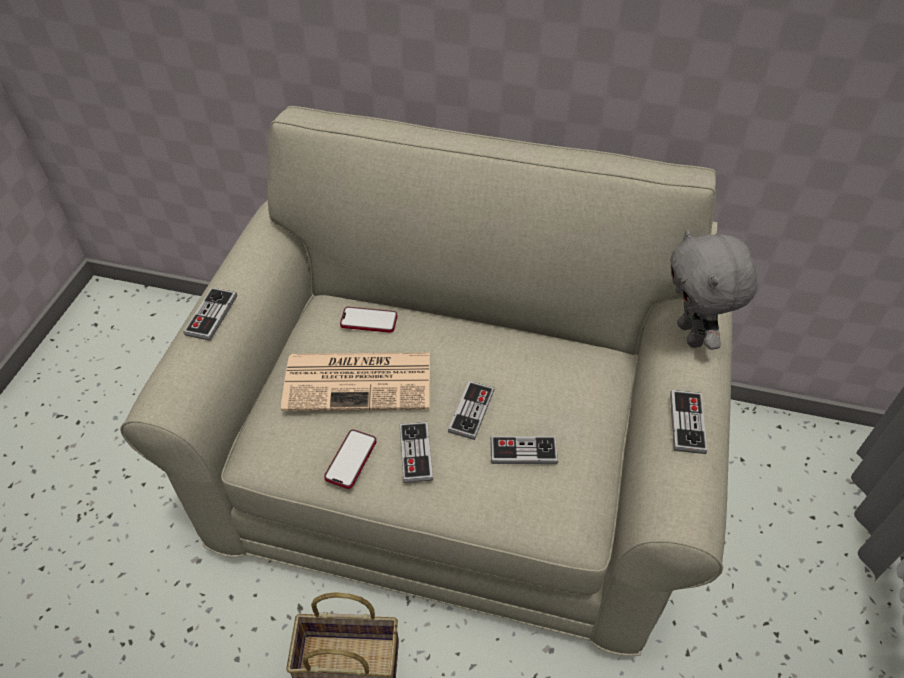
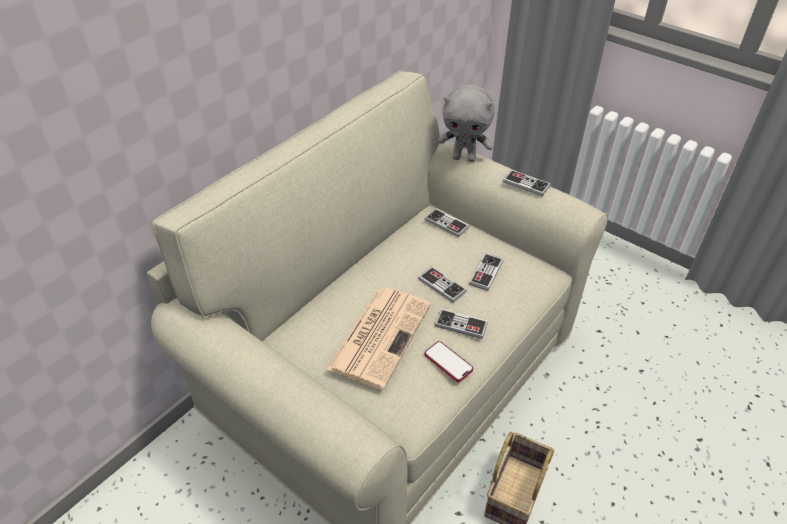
camera: 65 degrees left, 5 degrees down
(211, 315) = (287, 386): game controller -> game controller (446, 224)
(369, 321) = (324, 313): phone -> none

